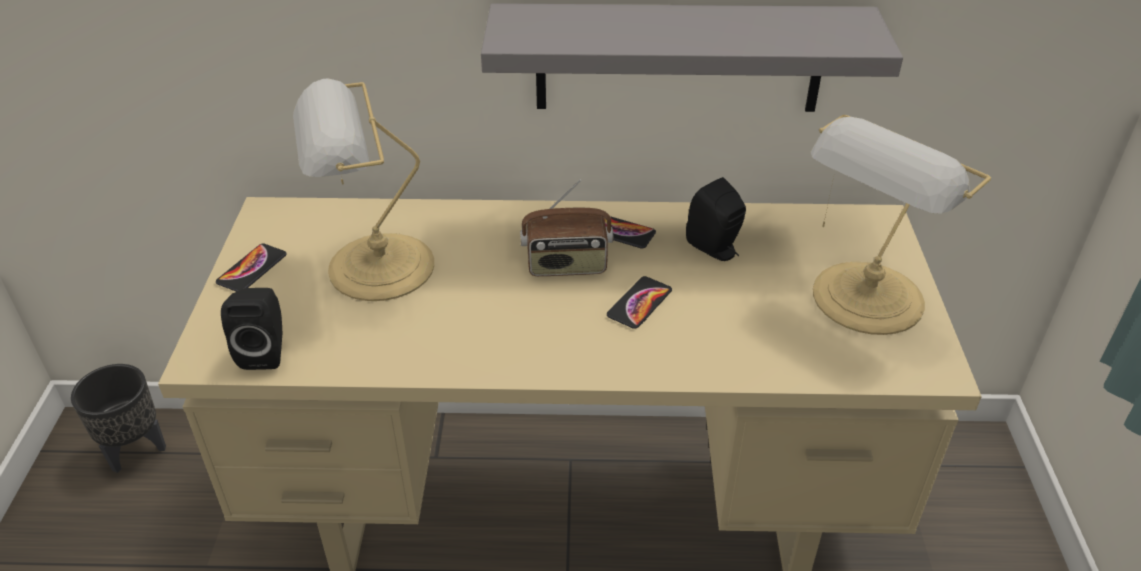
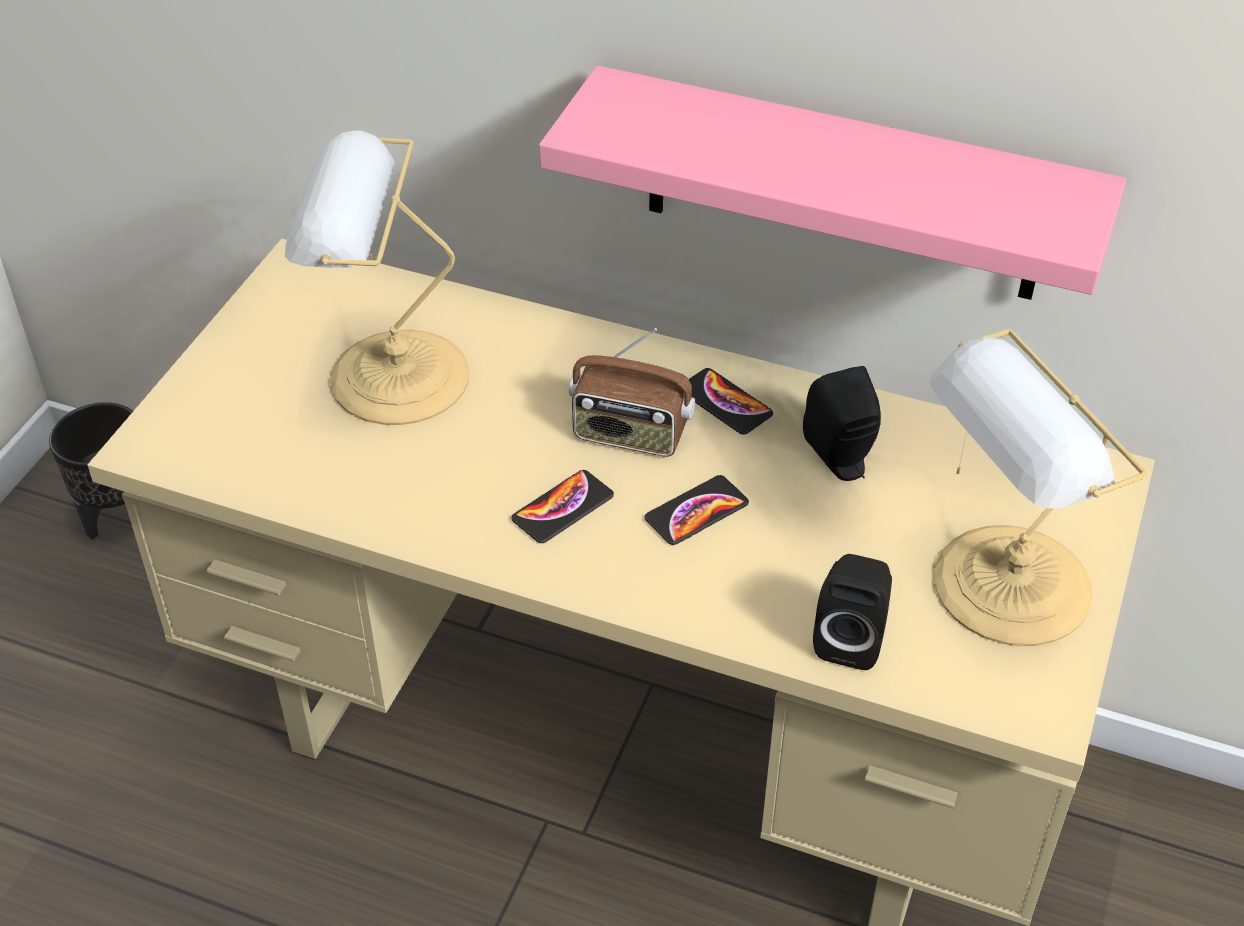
camera: 20 degrees right, 5 degrees up
(252, 269) = (247, 341): phone -> phone (562, 508)
(265, 351) = (218, 456): black speaker -> black speaker (851, 639)
(679, 58) = (843, 186): grey shelf -> pink shelf

